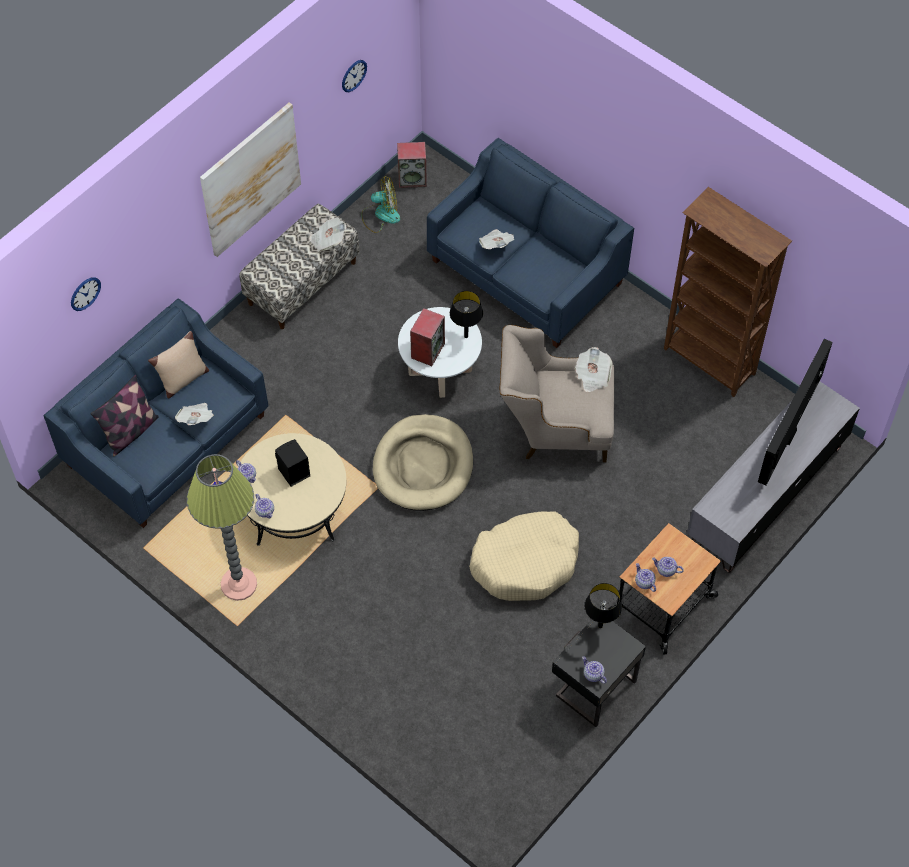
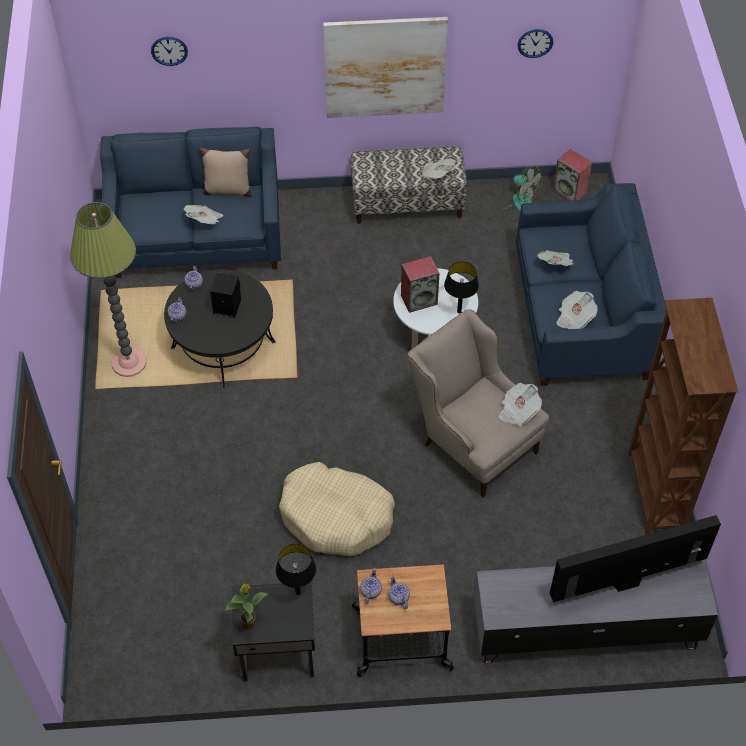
camera: 45 degrees right, 5 degrees down
(130, 432) = (155, 197): pillow -> none
(294, 509) = (223, 345): beige coffee table -> black coffee table
(423, 465) = (344, 388): beige dog bed -> none
(553, 276) = (574, 318): none -> newspaper
(593, 674) = (249, 623): teapot -> potted plant

